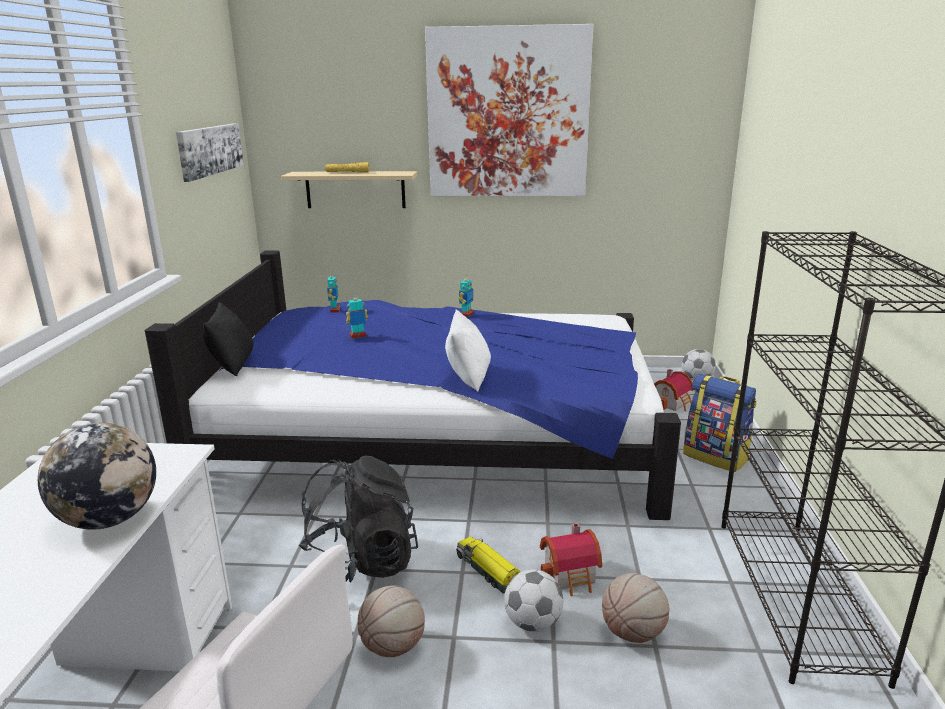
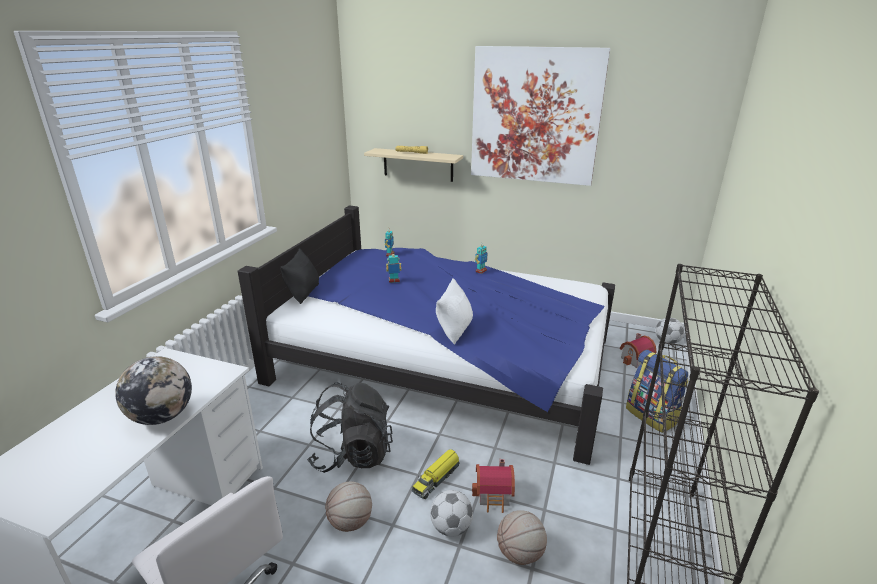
camera: 15 degrees right, 5 degrees up
(209, 150) = (311, 135): picture -> none
(488, 571) = (436, 478): toy truck -> toy truck turned 120 degrees counterclockwise

